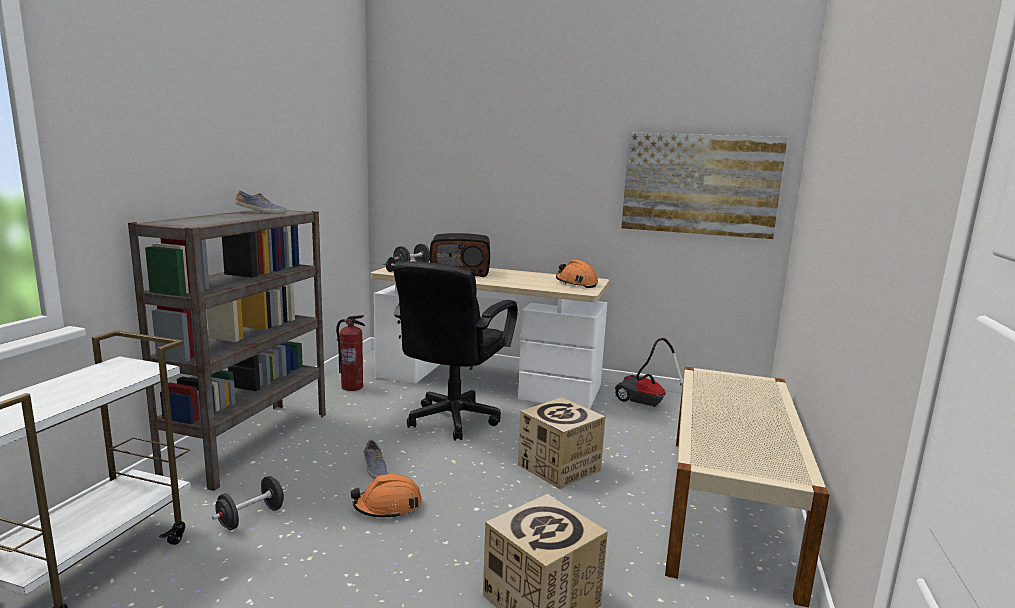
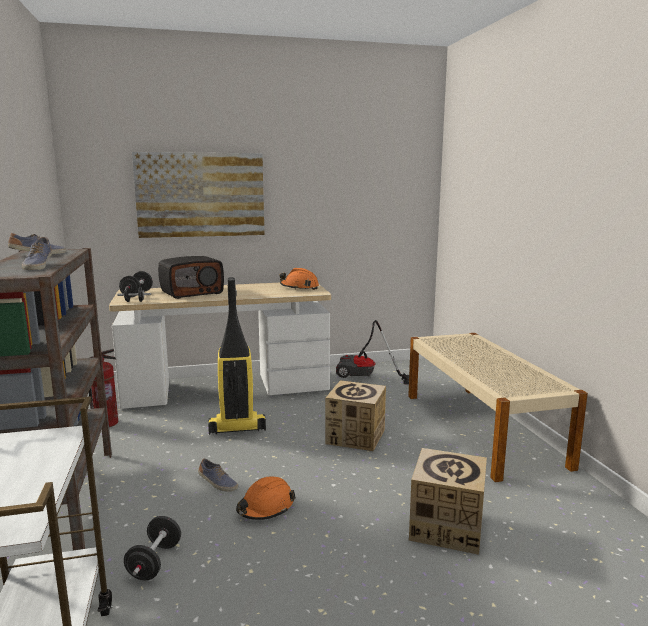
camera: 30 degrees left, 0 degrees up
(221, 220) = (38, 266): none -> shoe
(451, 423) = (236, 428): black office chair -> vacuum cleaner
(700, 184) = (375, 198): picture -> picture (201, 195)

